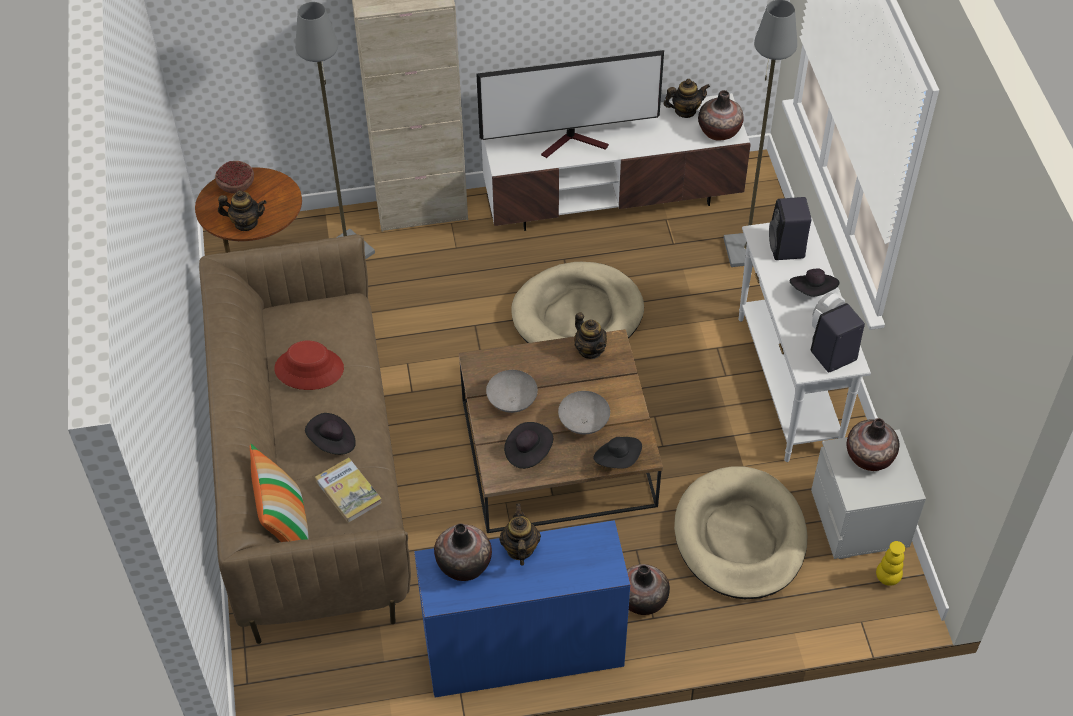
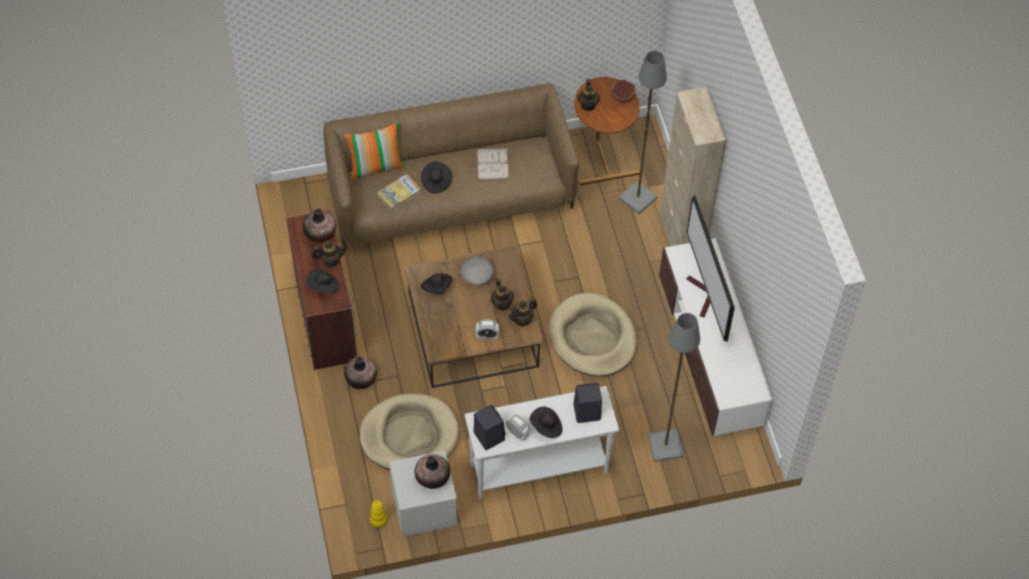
camera: 85 degrees right, 5 degrees up
(309, 368) = (492, 164): red hat -> white book
(523, 649) = (326, 316): blue desk -> brown desk
(584, 422) = (461, 317): grey bowl -> none
(618, 392) = (487, 336): none -> alarm clock
(618, 459) = (432, 337): black hat -> black hat (323, 286)
(685, 111) = (747, 367): teapot -> teapot (502, 303)
(719, 131) = (728, 389): vase -> none

